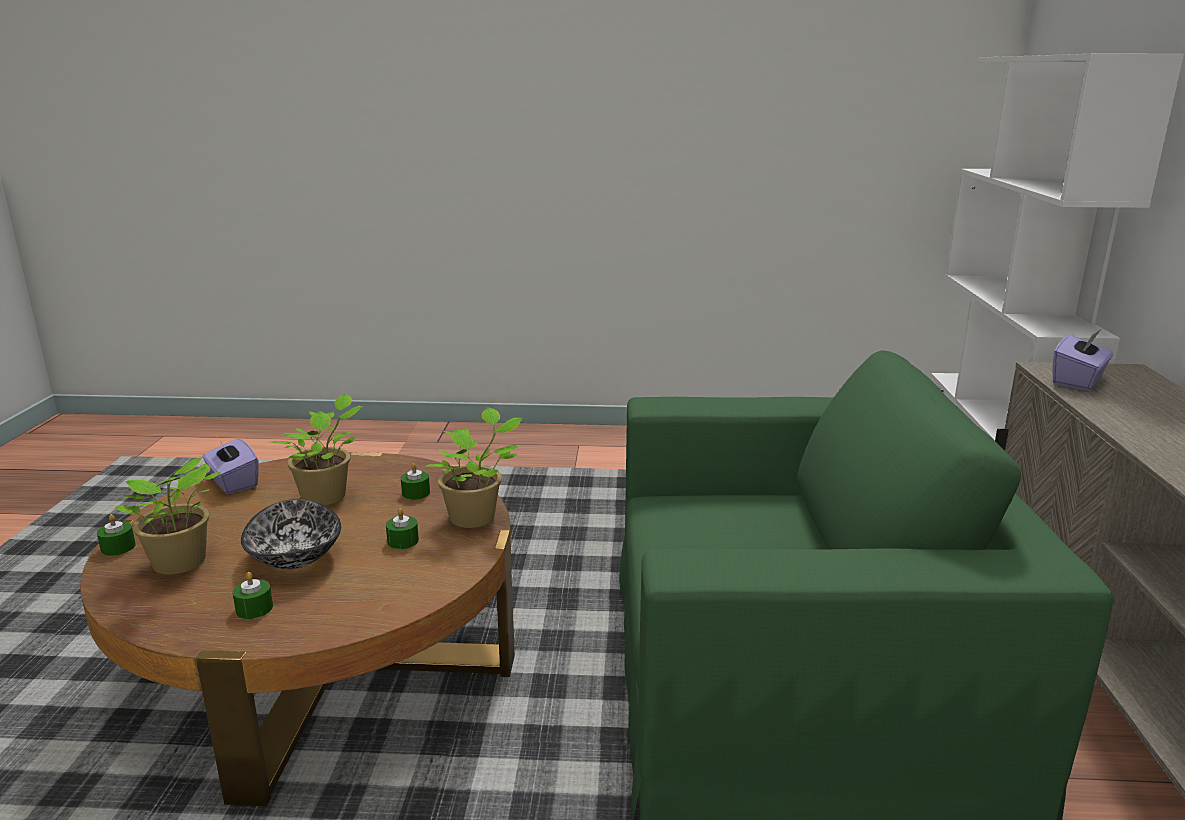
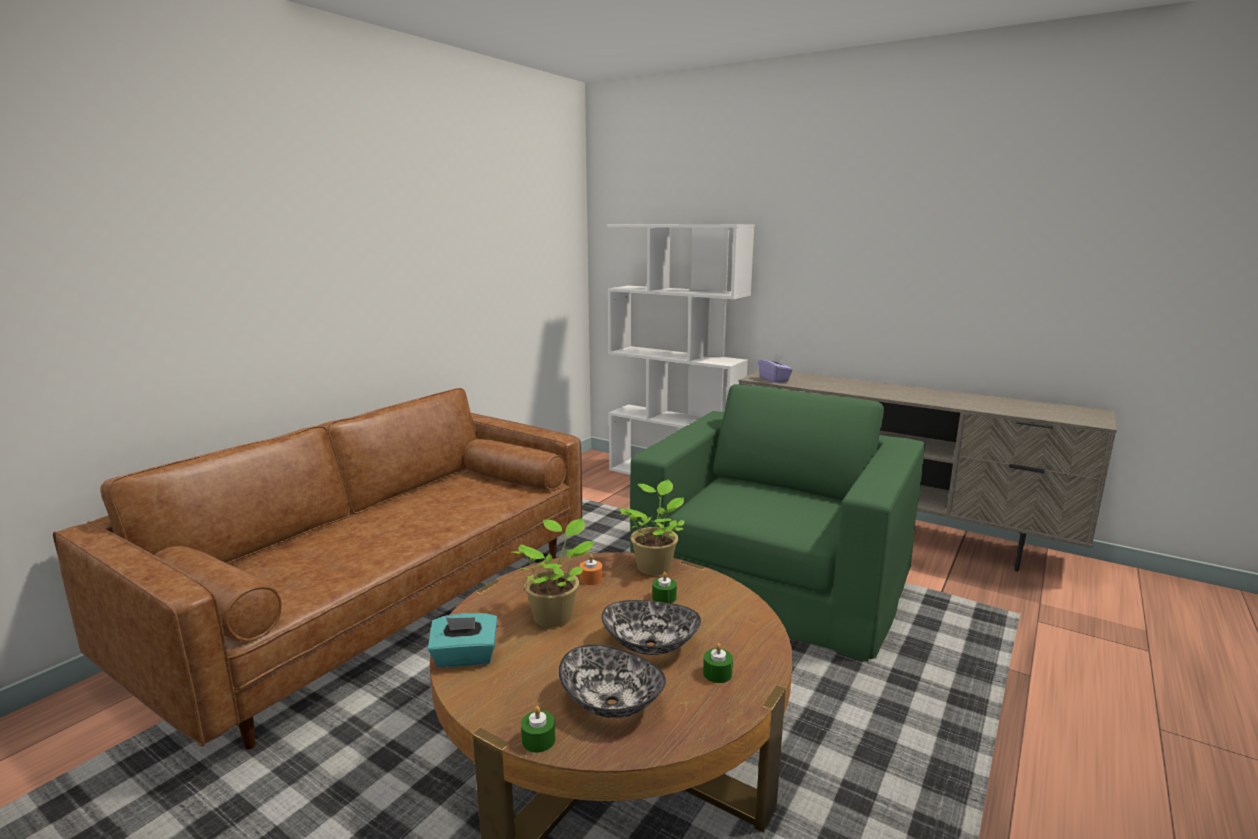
camera: 60 degrees left, 5 degrees down
(180, 564) = (611, 703): potted plant -> bowl
(233, 482) = (465, 658): purple tissue box -> turquoise tissue box
(416, 493) = (591, 579): green candle -> orange candle
(457, 465) = (379, 606): none -> brown sofa

